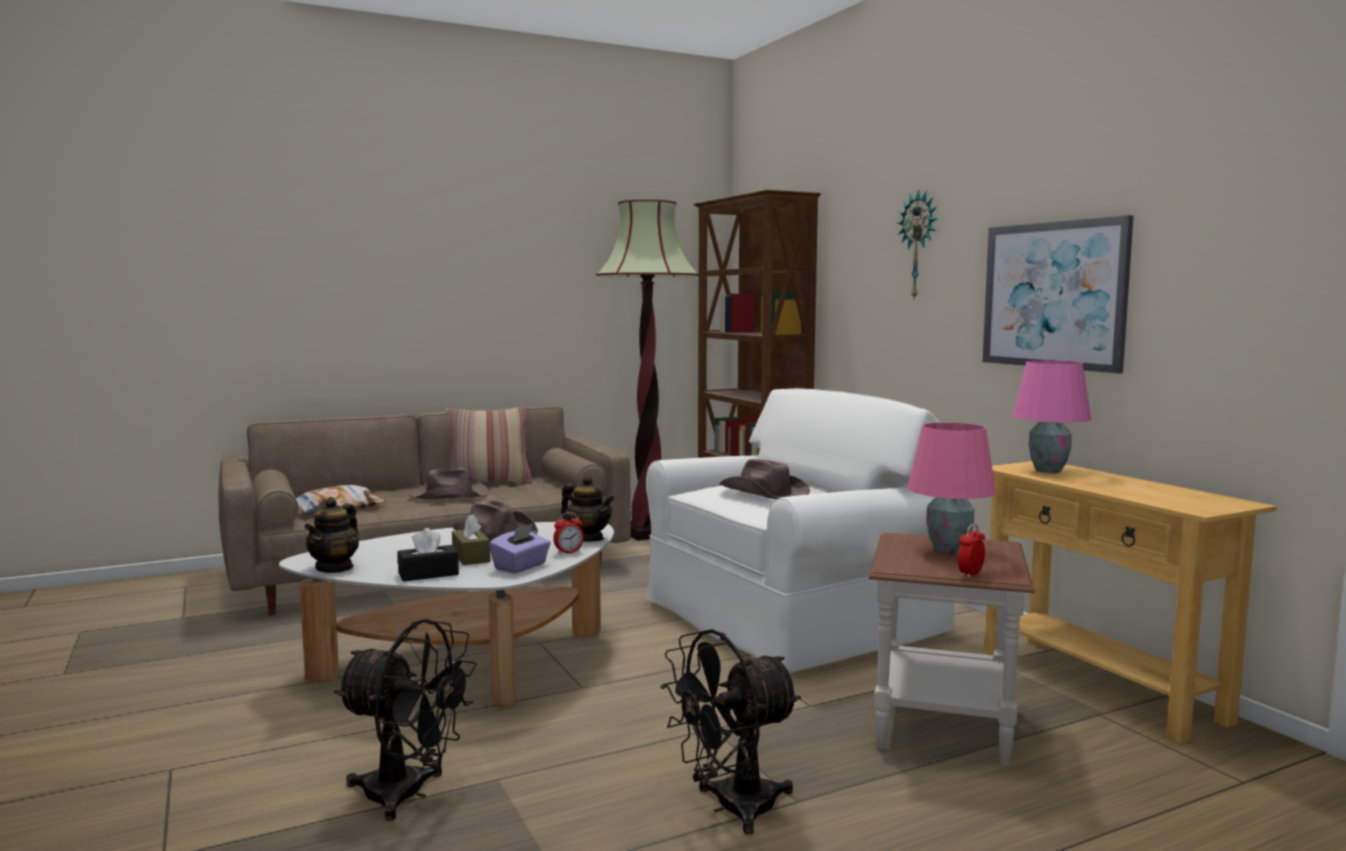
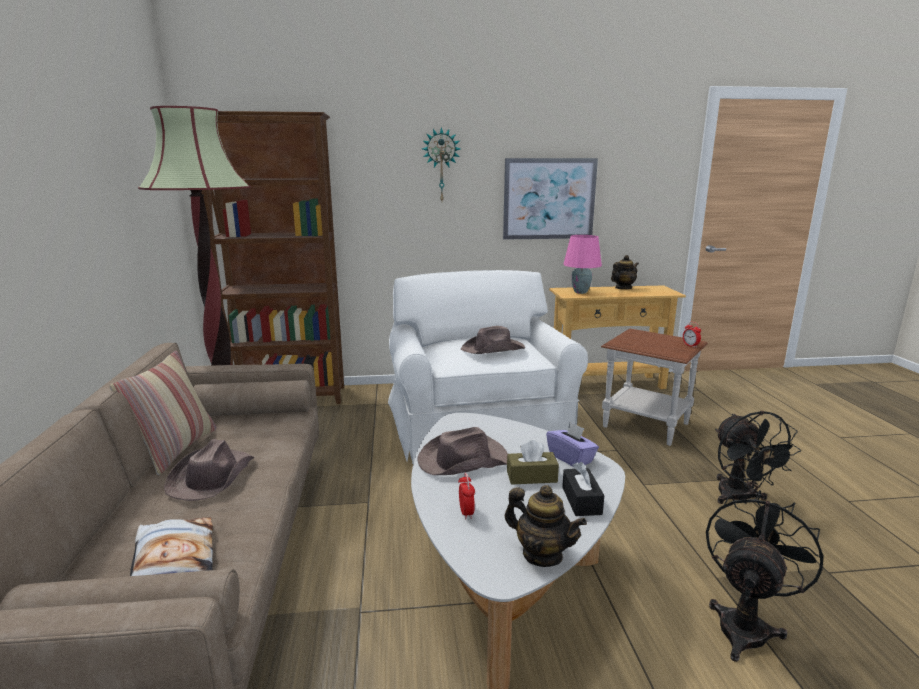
camera: 70 degrees left, 10 degrees up
(568, 552) = (536, 436): alarm clock -> alarm clock (466, 512)
(588, 538) = (497, 425): teapot -> teapot (623, 288)
(947, 550) = (646, 341): pink table lamp -> none

